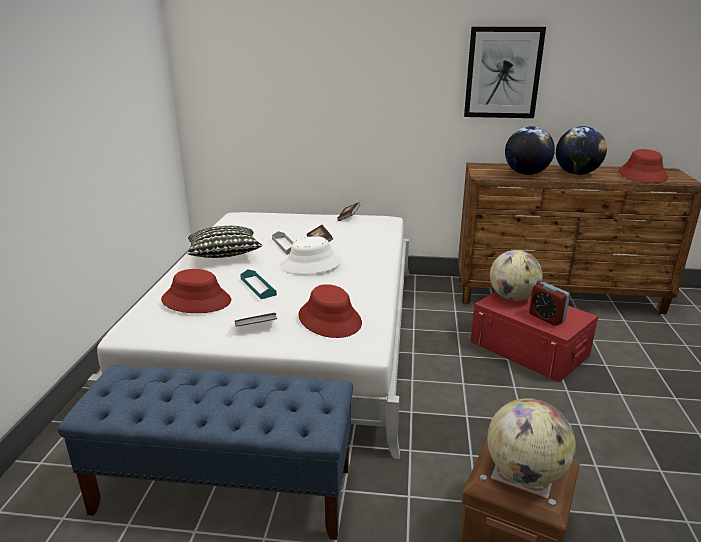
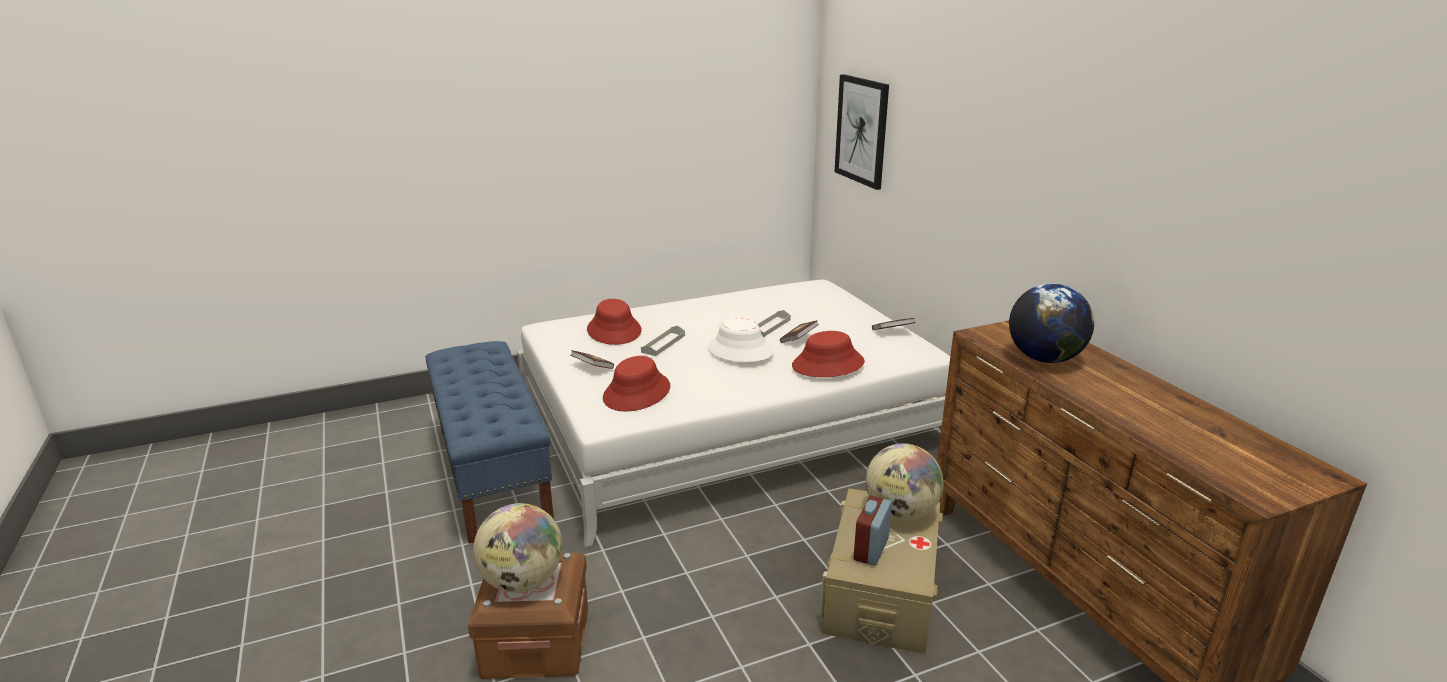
camera: 60 degrees right, 0 degrees up
(224, 256) = (713, 311): pillow -> none
(258, 287) = (663, 344): turquoise tray -> grey tray
(503, 73) = (1101, 191): picture -> picture (862, 130)
(529, 348) = (881, 592): red storage box -> beige storage box
(576, 173) = (1119, 393): globe -> none
(642, 175) = (1223, 449): red hat -> red hat (828, 364)

